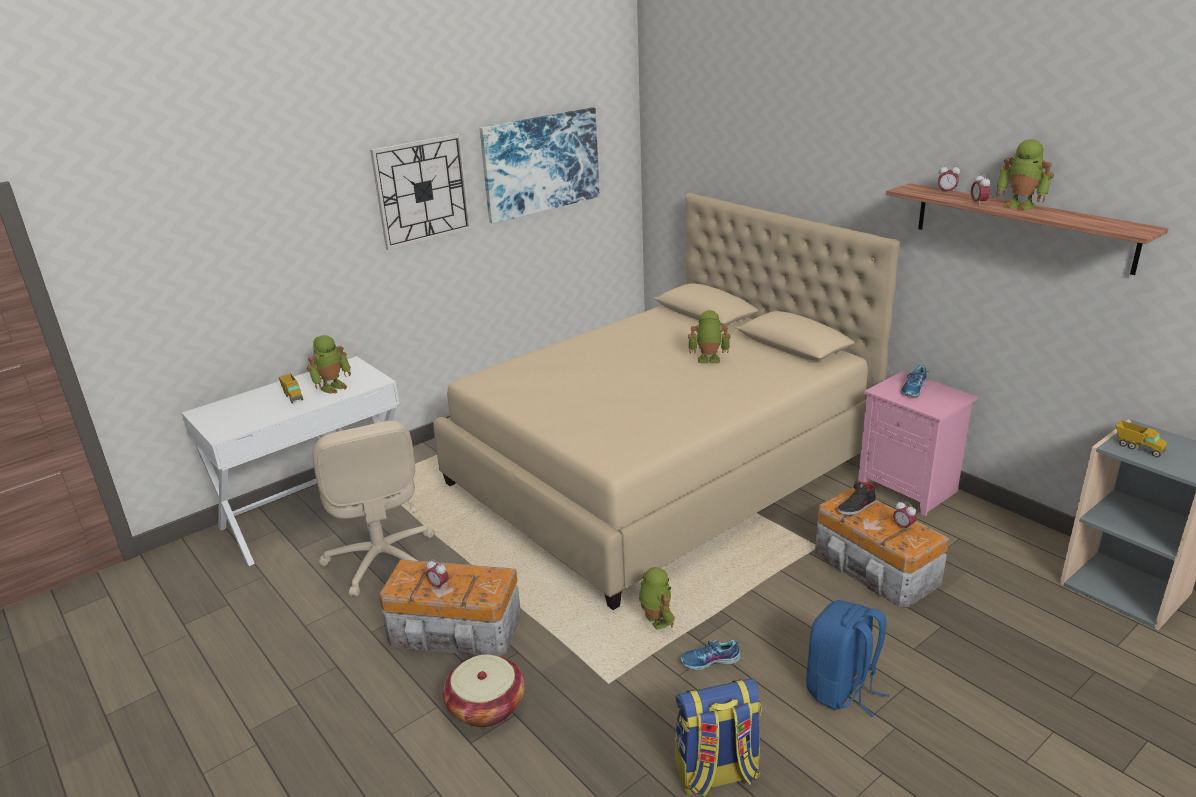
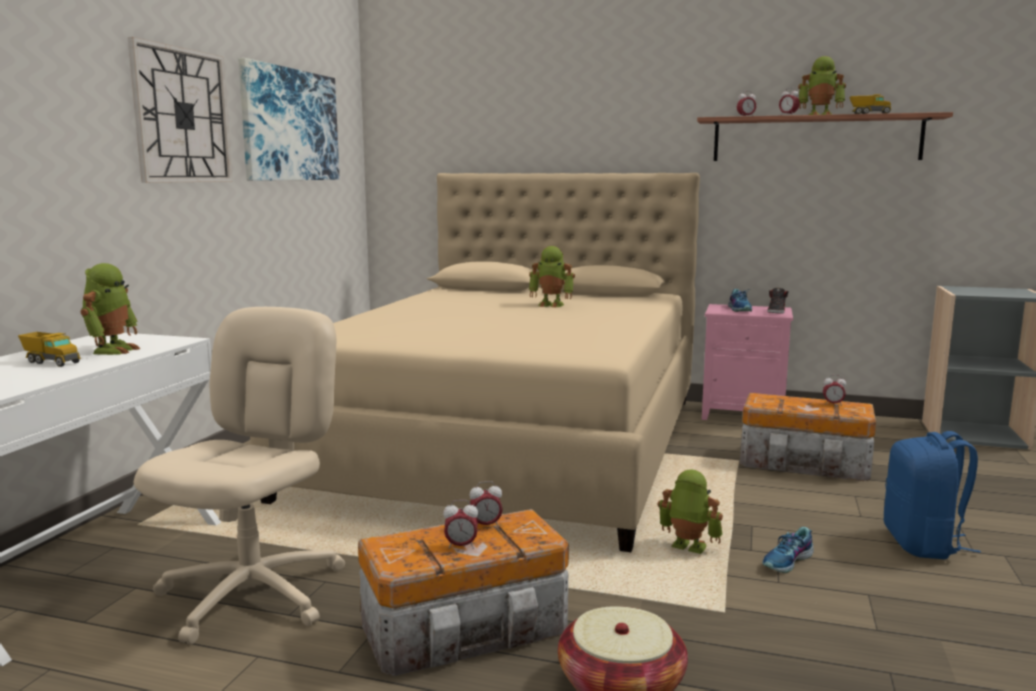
camera: 35 degrees left, 15 degrees down
(380, 559) = (253, 593): beige office chair -> beige office chair turned 105 degrees counterclockwise
(470, 573) = (486, 525): none -> alarm clock
(708, 360) = (551, 304): toy robot -> toy robot turned 135 degrees counterclockwise
(716, 774) = (947, 646): backpack -> none
(856, 507) = (777, 401): black shoe -> black shoe (776, 311)
(1138, 448) = (977, 292): toy truck -> toy truck (869, 114)

